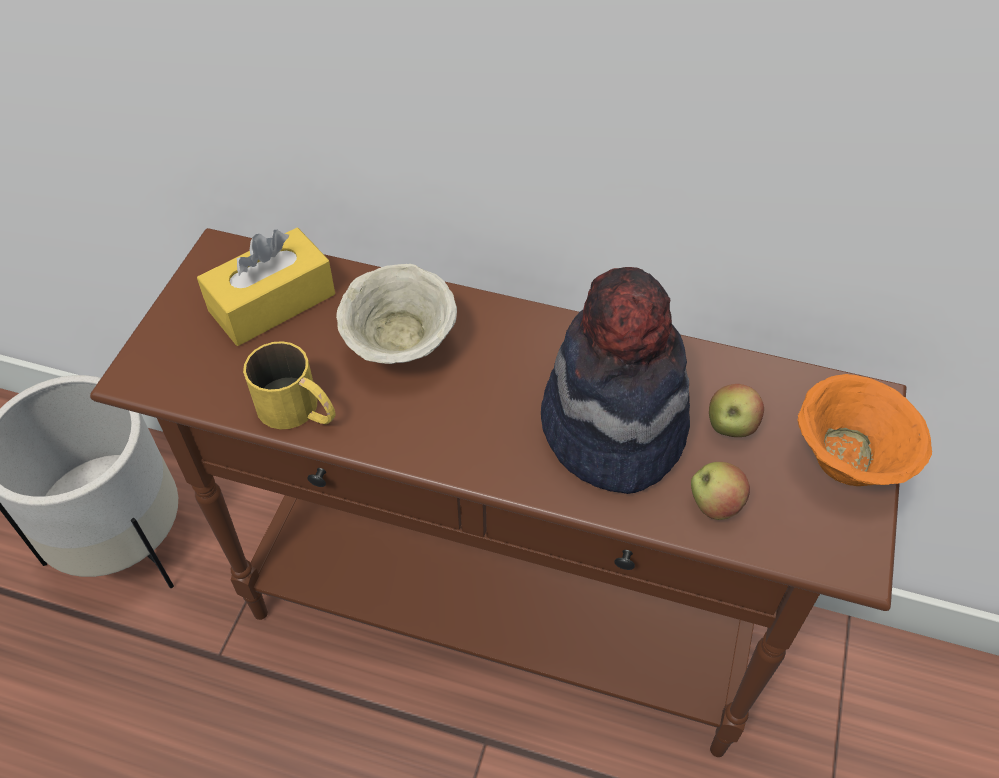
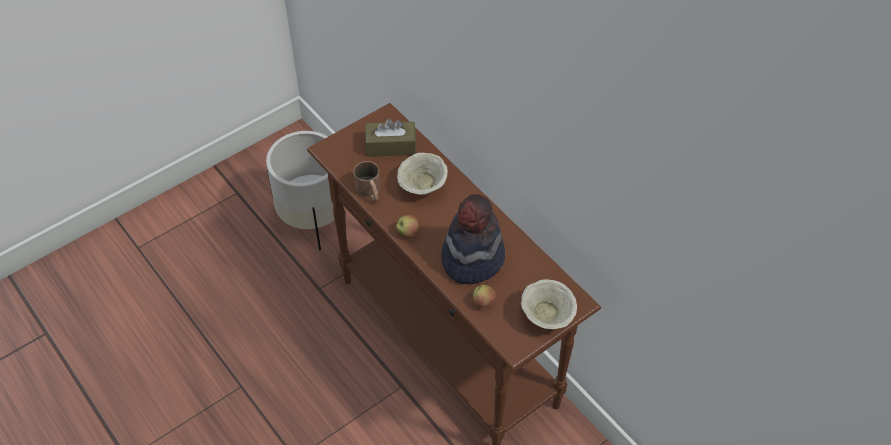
camera: 35 degrees right, 0 degrees up
(272, 302) = (390, 146): yellow tissue box -> brown tissue box
(299, 411) = (370, 192): yellow mug -> brown mug
(730, 427) = (515, 282): apple -> apple (407, 233)
(846, 459) = (546, 316): orange bowl -> beige bowl

